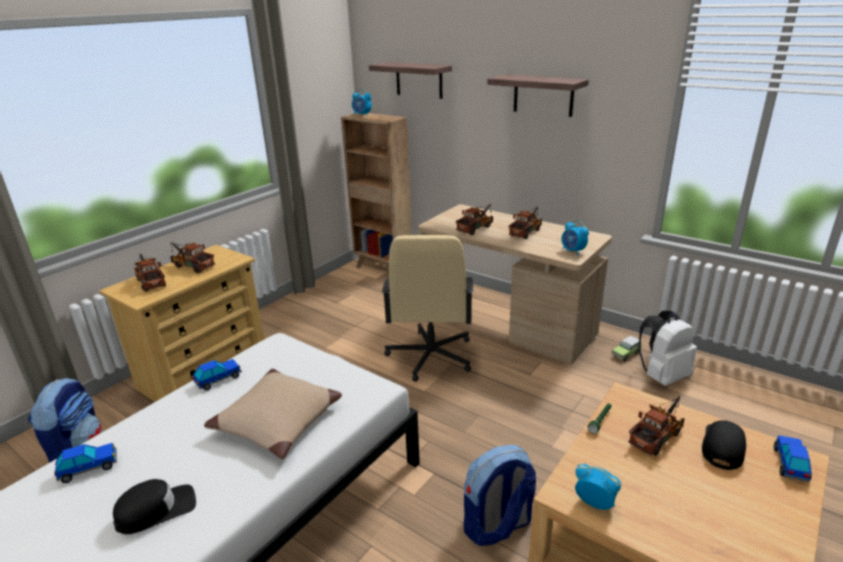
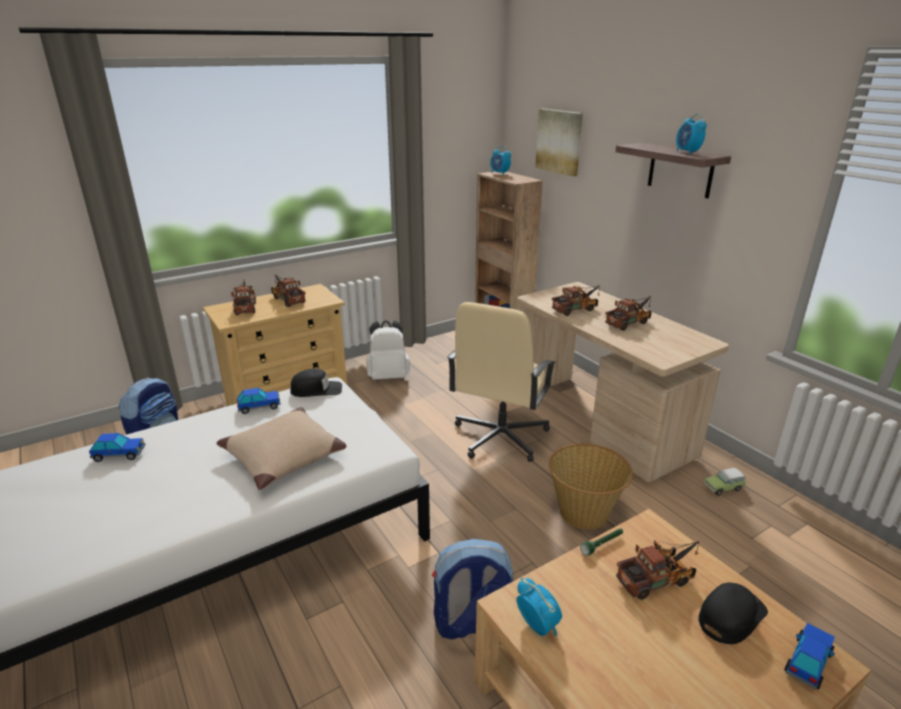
camera: 20 degrees right, 0 degrees up
(156, 510) = (144, 503): black cap -> black cap (316, 390)
(419, 80) = (559, 141): shelf -> picture
(535, 402) = (584, 512): none -> basket
(573, 251) = (667, 353): alarm clock -> alarm clock (687, 152)
(662, 376) = (755, 524): white backpack -> white backpack (388, 376)

